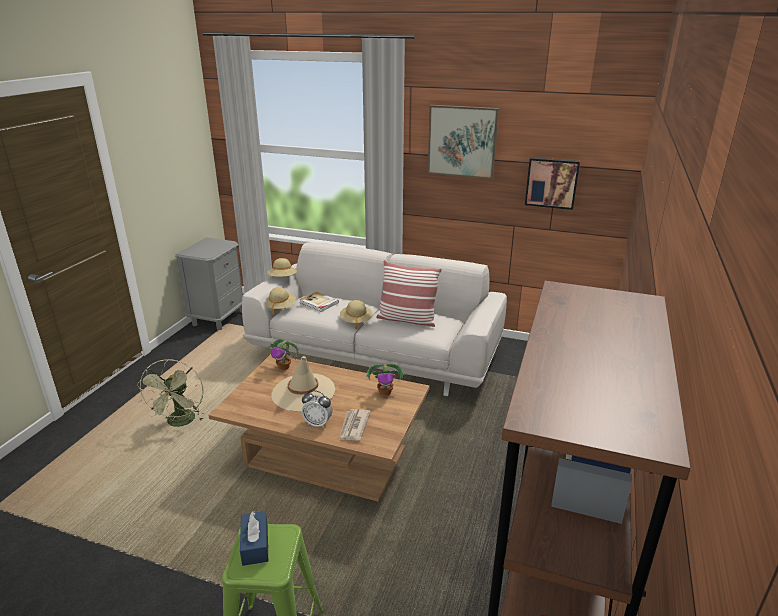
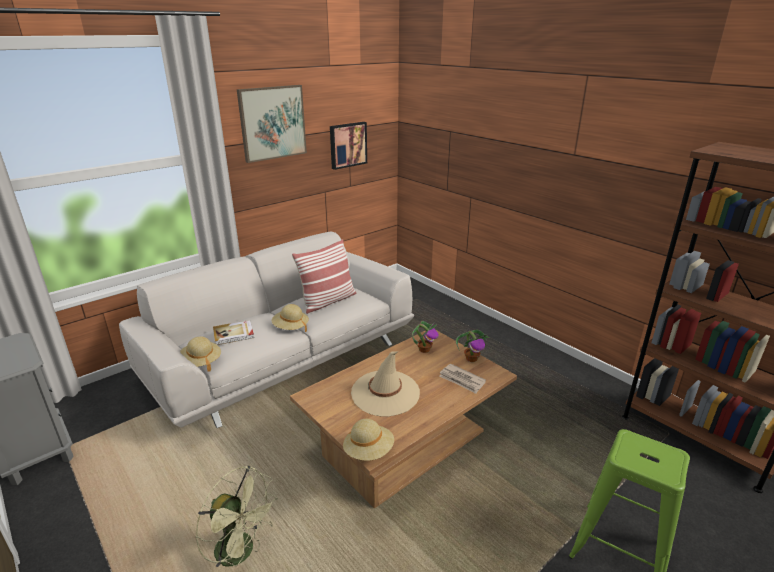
camera: 60 degrees left, 0 degrees up
(255, 544) = (641, 459): blue tissue box -> none
(282, 278) = (154, 336): beige hat -> beige hat (369, 451)
(284, 367) = (327, 393): potted plant -> potted plant (471, 358)
(318, 423) = (443, 398): alarm clock -> none

